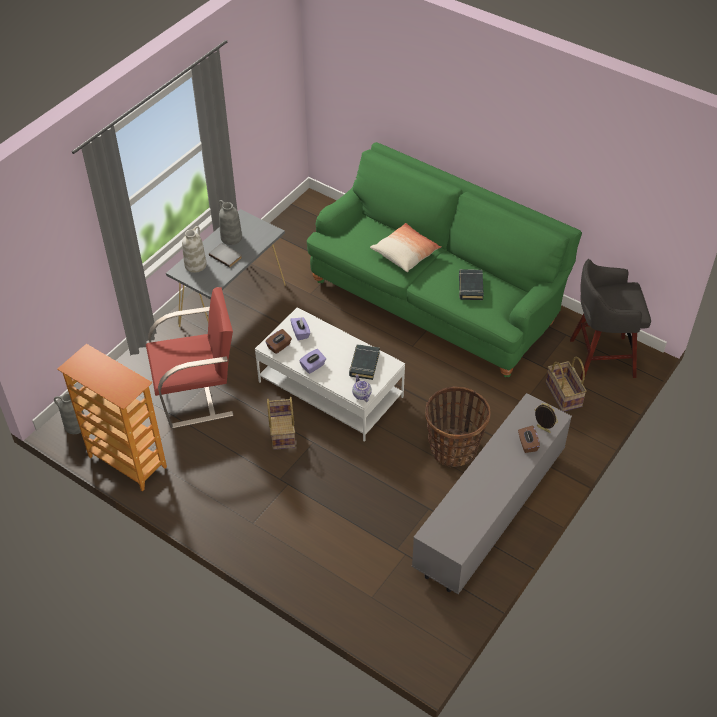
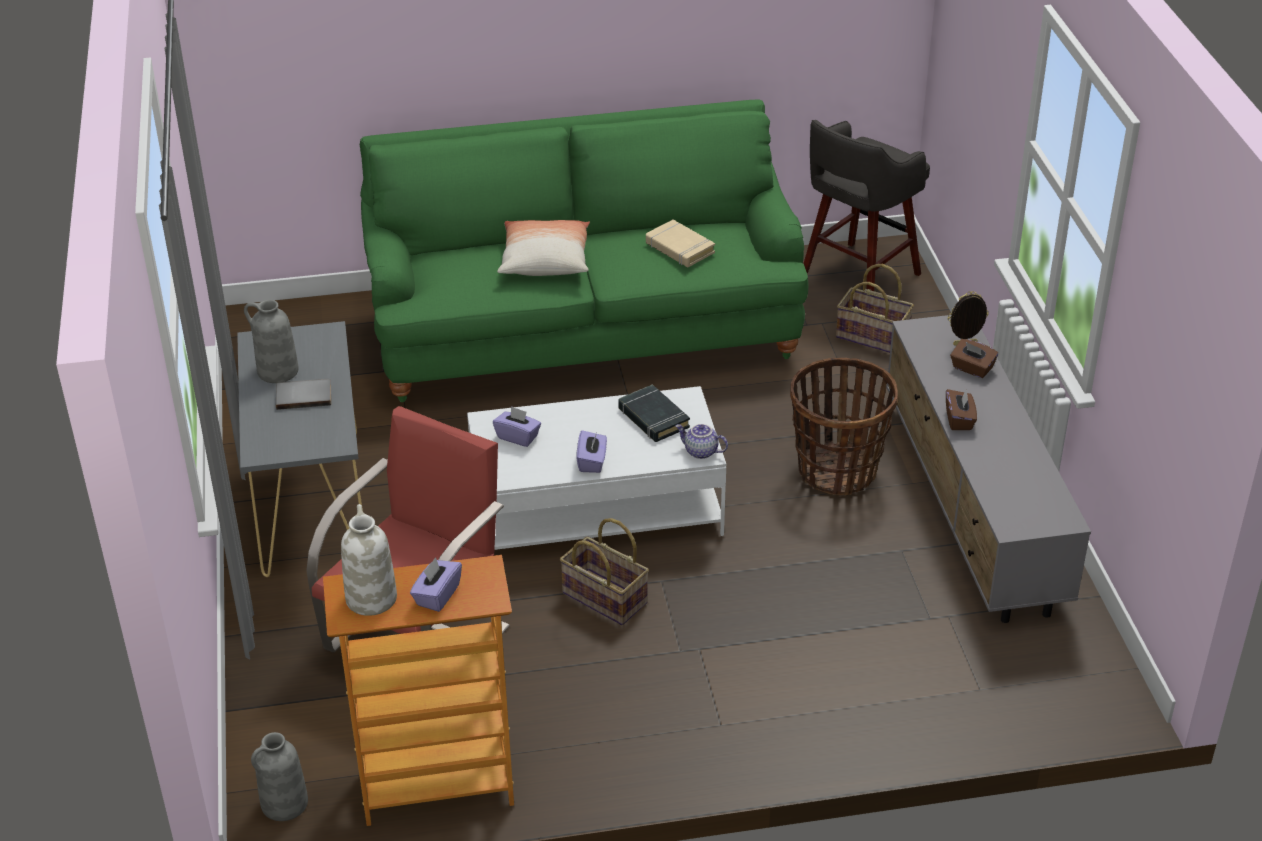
camera: 45 degrees left, 10 degrees down
(109, 382) = (437, 595): none -> purple tissue box
(195, 265) = (273, 431): white vase -> white vase (370, 597)
(279, 346) = (512, 469): brown tissue box -> brown tissue box (959, 420)
(470, 287) = (679, 248): black book -> beige book

